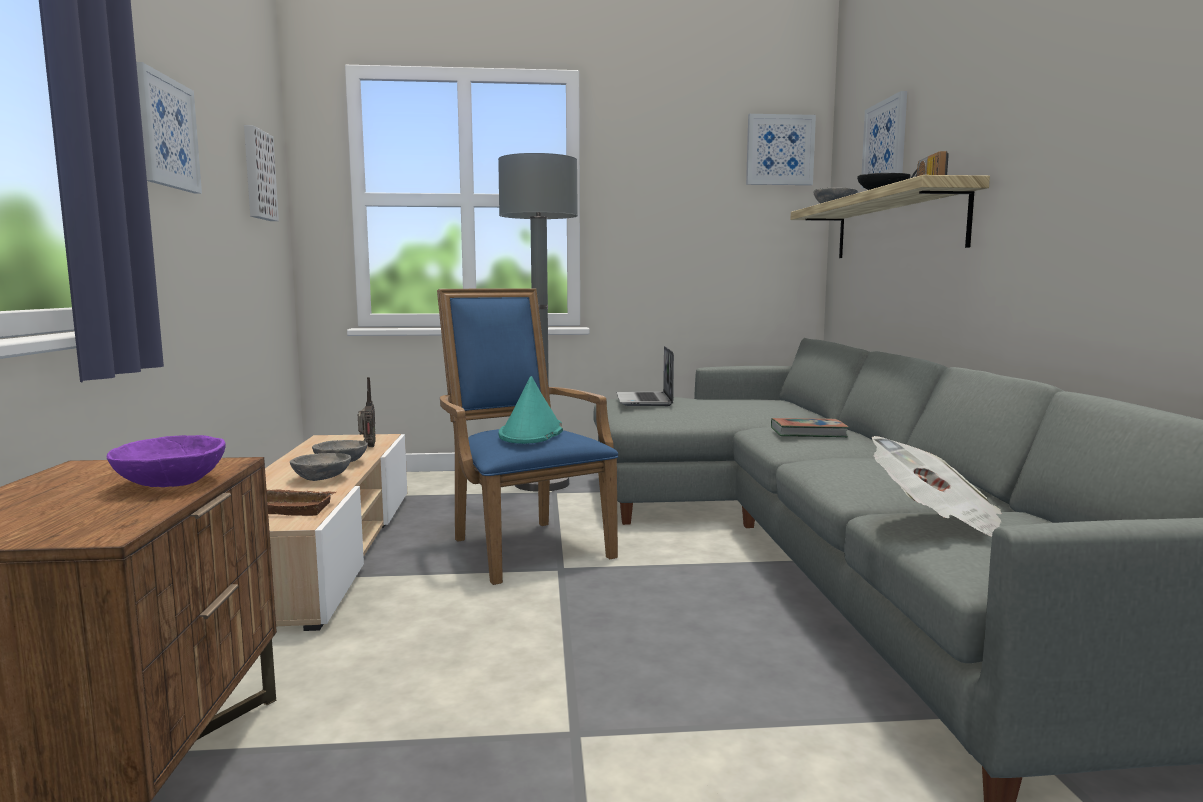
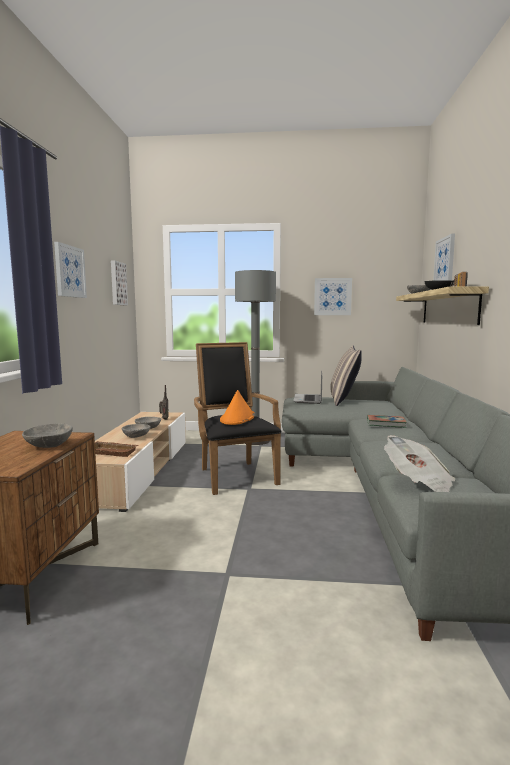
camera: 10 degrees right, 0 degrees up
(171, 483) = (49, 445): purple bowl -> grey bowl
(523, 546) = (234, 475): blue armchair -> black armchair
(531, 433) = (237, 418): turquoise hat -> orange hat
(709, 400) = (344, 400): none -> pillow
(779, 150) = (391, 262): picture -> picture (332, 296)

